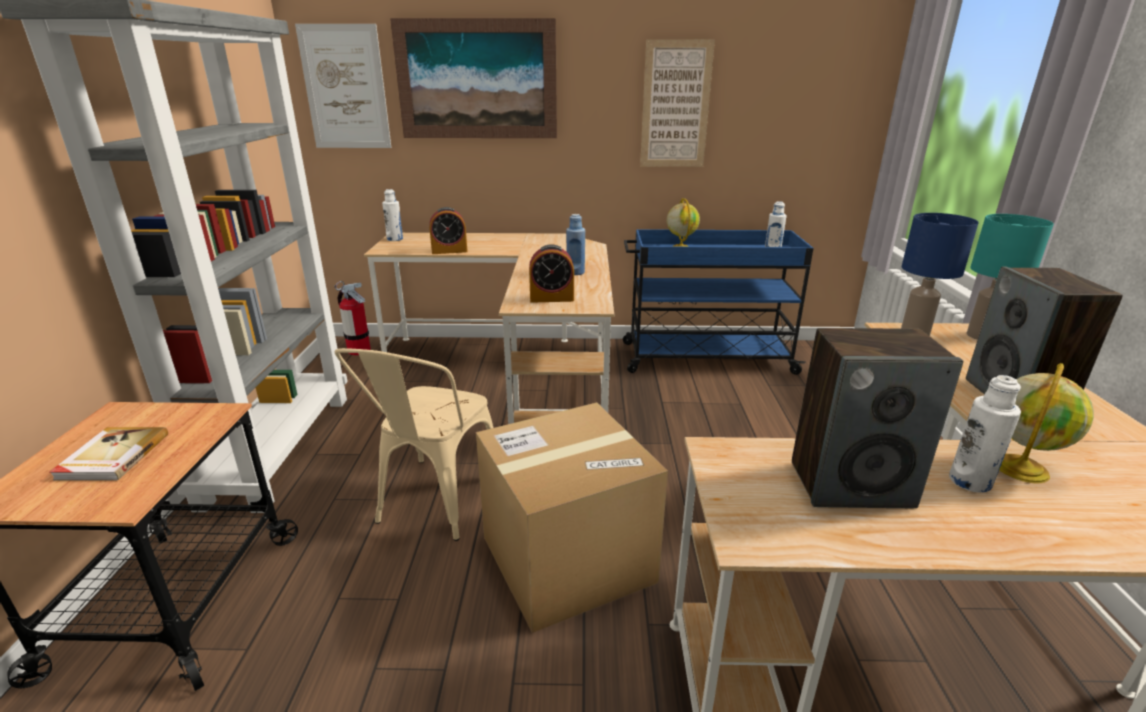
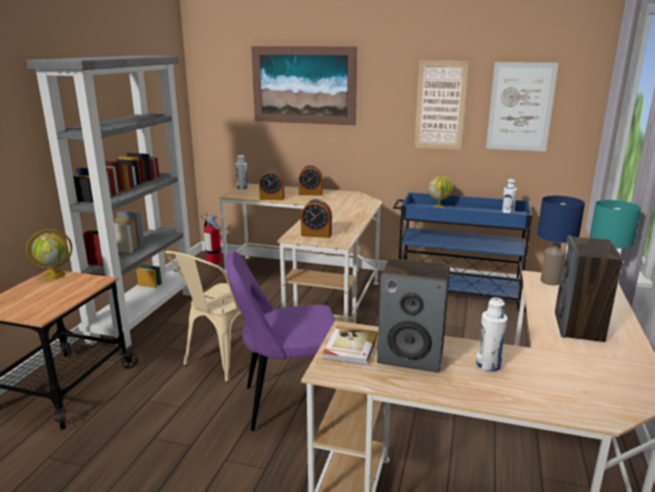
camera: 15 degrees right, 5 degrees down
(112, 457) = (42, 295): book -> book (350, 347)
(345, 88) = (221, 88): picture -> picture (520, 107)
(500, 241) = (310, 194): none -> alarm clock
(567, 559) = (289, 403): cardboard box -> purple chair
(575, 272) = (345, 219): blue bottle -> none
(1020, 467) = (531, 363): globe -> globe (55, 275)

